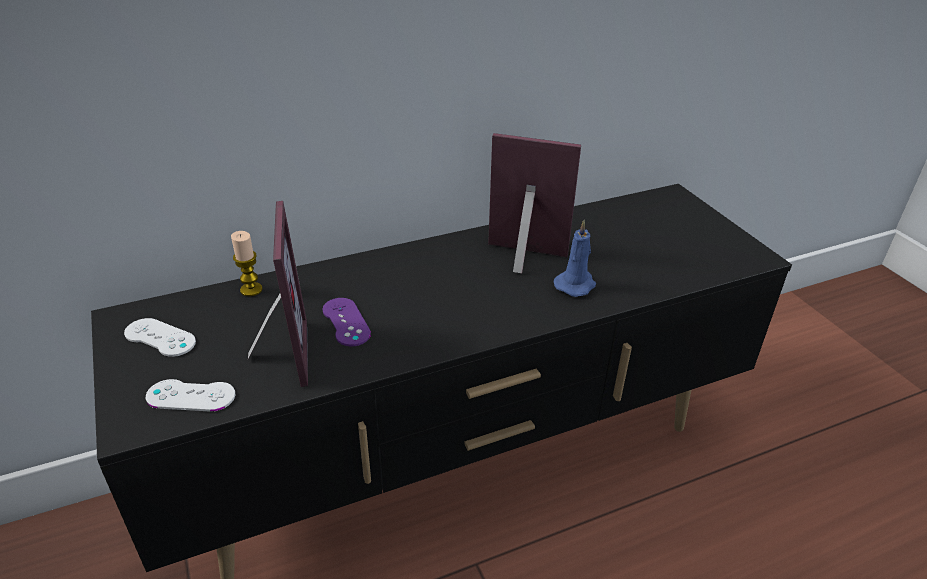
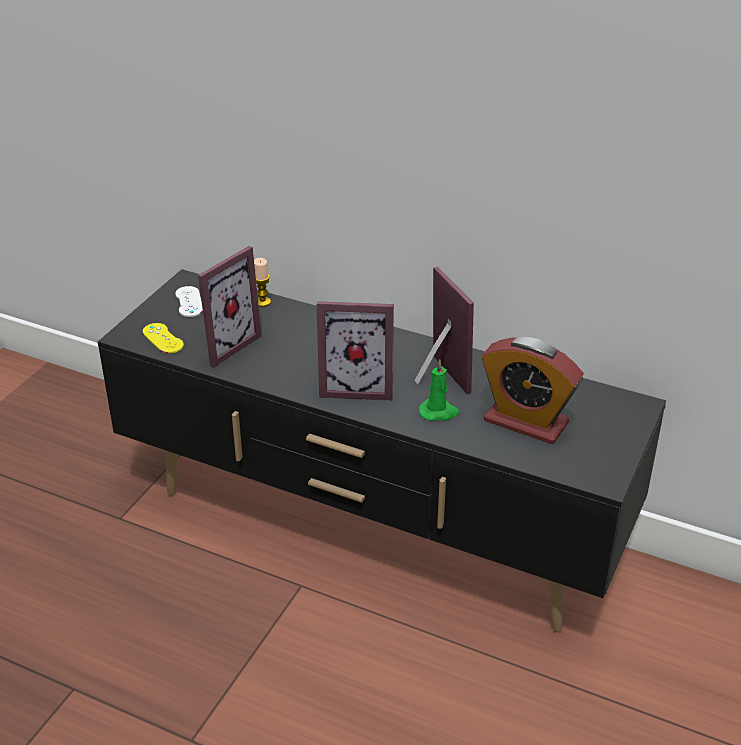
camera: 50 degrees right, 0 degrees up
(191, 396) = (163, 338): white game controller -> yellow game controller
(346, 322) = (279, 349): purple game controller -> none
(477, 307) = (357, 386): none -> picture frame
(576, 284) = (439, 412): blue candle -> green candle
(640, 250) = (526, 422): none -> alarm clock

